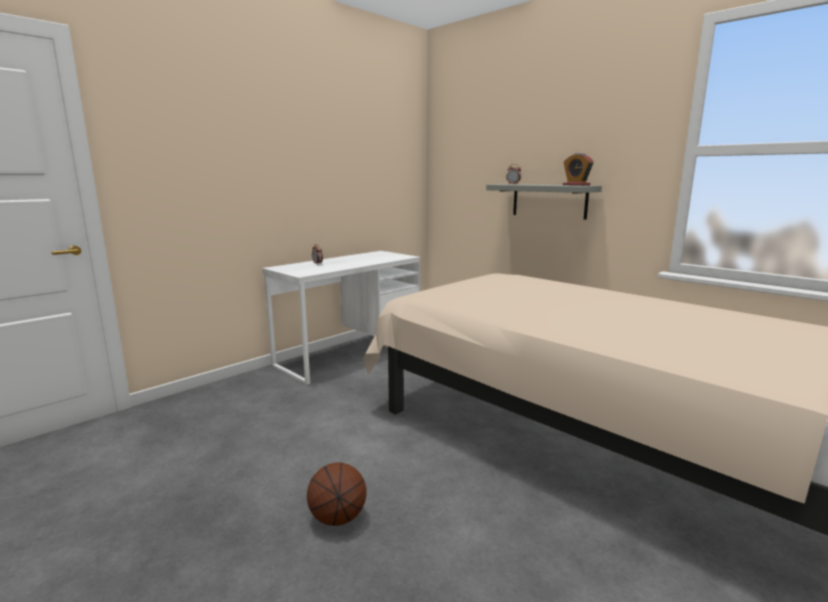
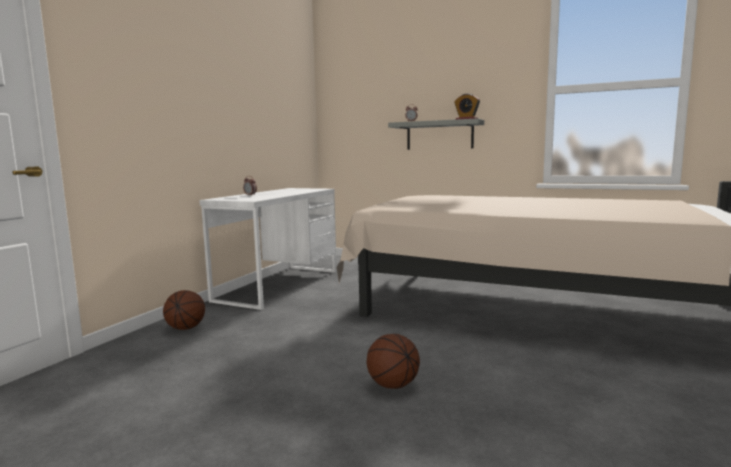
camera: 20 degrees left, 5 degrees down
(226, 395) = (186, 328): none -> basketball

